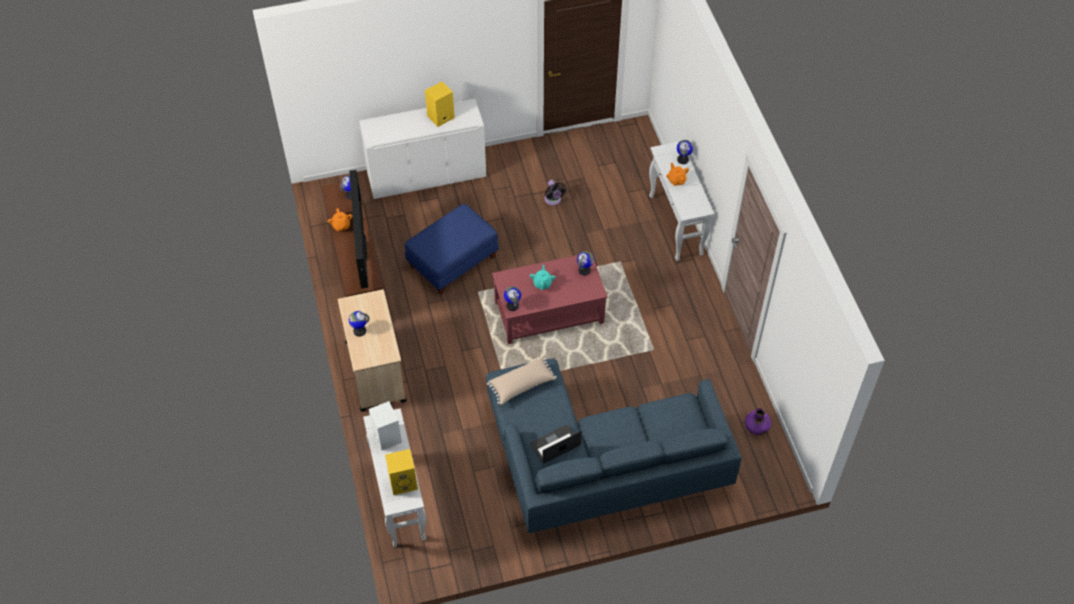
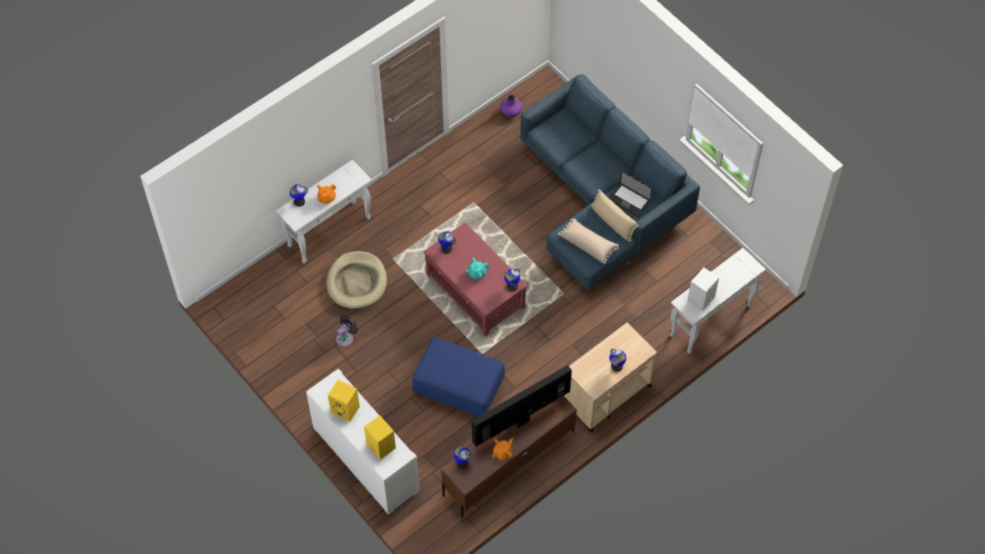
camera: 115 degrees left, 5 degrees up
(404, 482) = (731, 269): yellow speaker -> yellow speaker (380, 446)
(537, 418) = (612, 222): none -> beige pillow
(608, 227) = (357, 282): none -> beige dog bed

